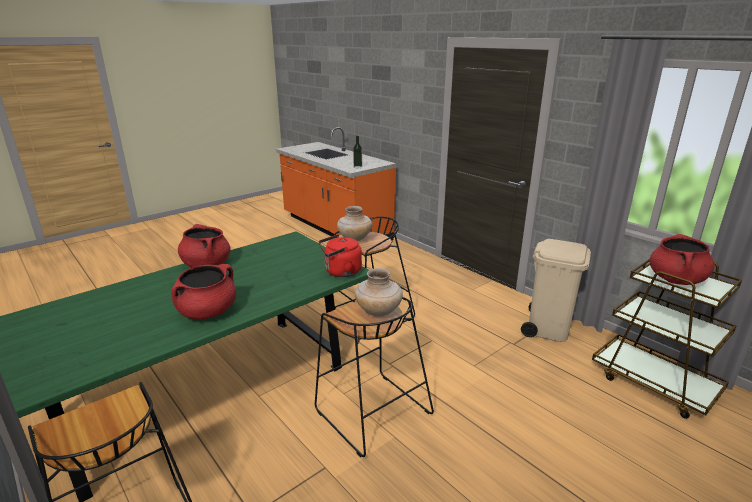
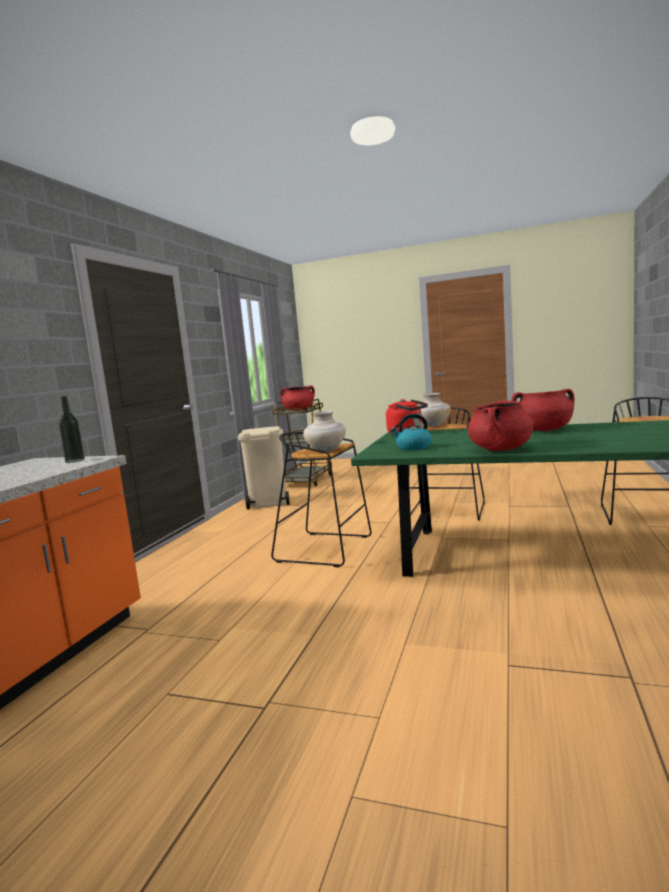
camera: 120 degrees left, 15 degrees down
(280, 251) = (413, 447): none -> kettle

